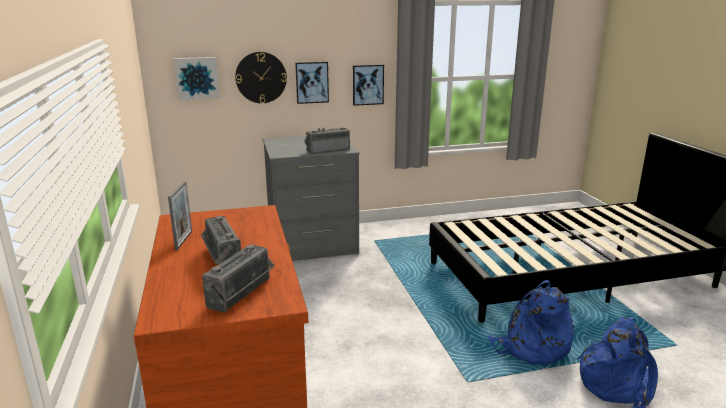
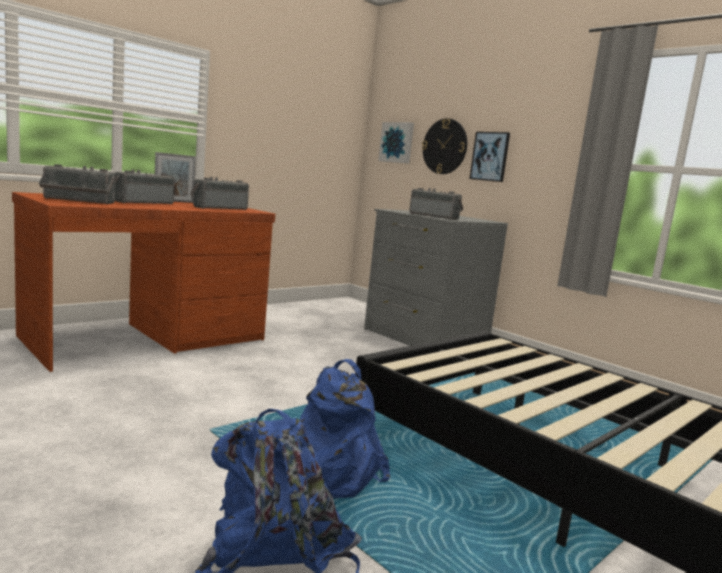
camera: 60 degrees right, 10 degrees down
(246, 224) = (219, 208): none -> radio
(368, 84) = (552, 166): picture -> none

